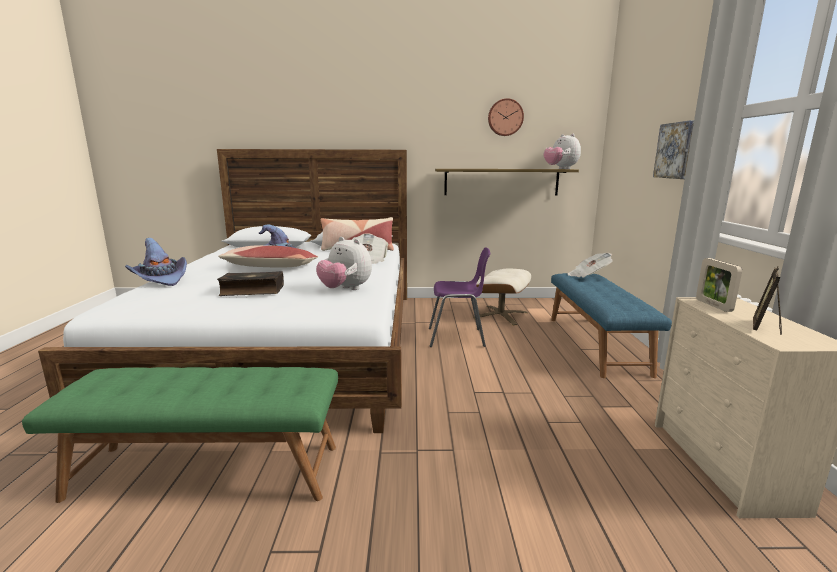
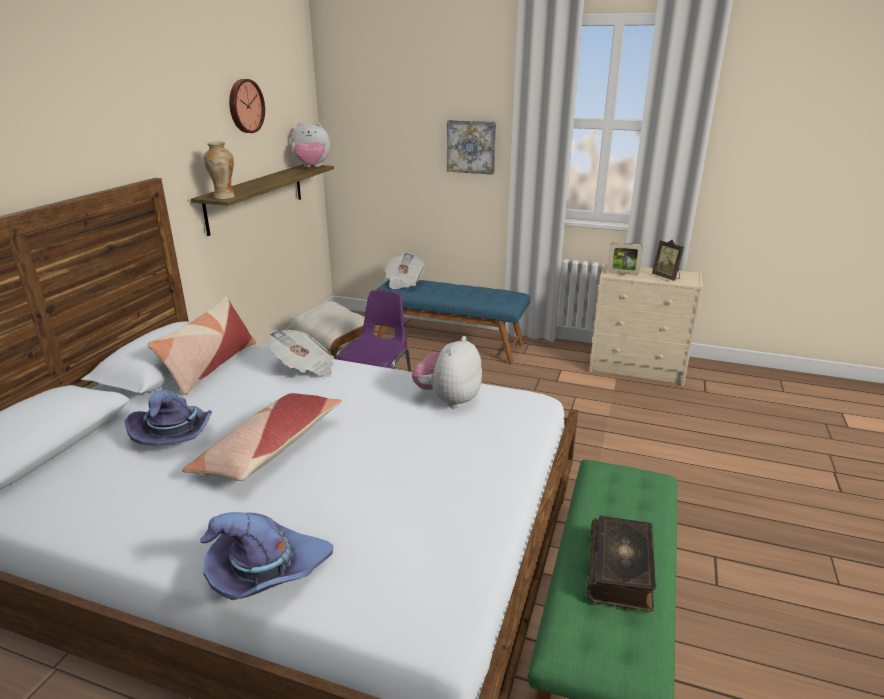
camera: 70 degrees left, 10 degrees up
(252, 291) = (418, 466): book -> book (621, 571)
(345, 289) = (448, 400): plush toy -> plush toy turned 150 degrees clockwise
(445, 168) = (224, 197): none -> vase

